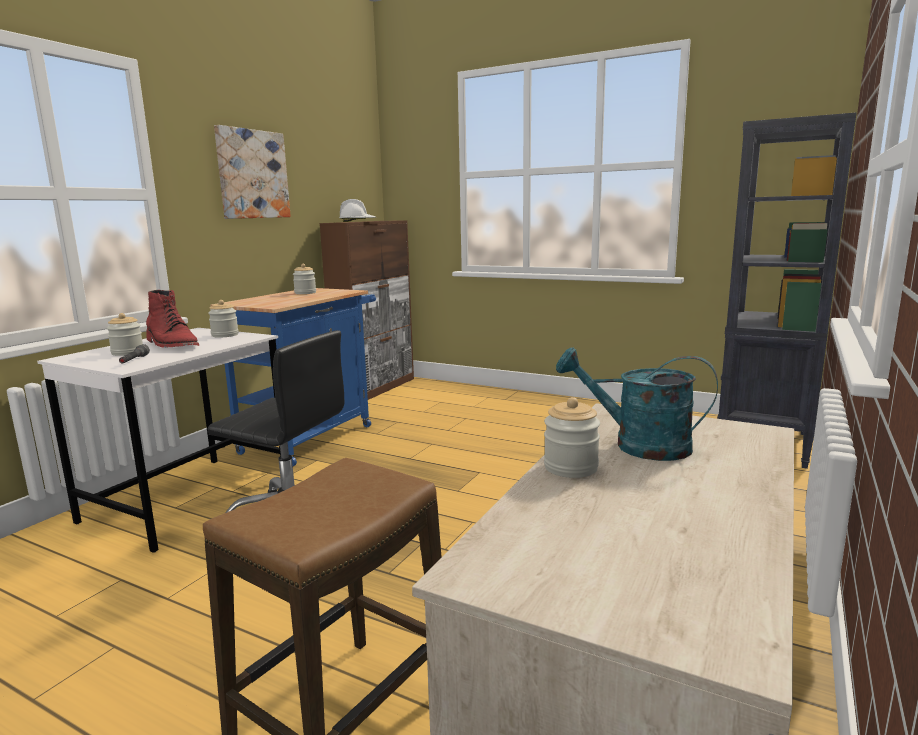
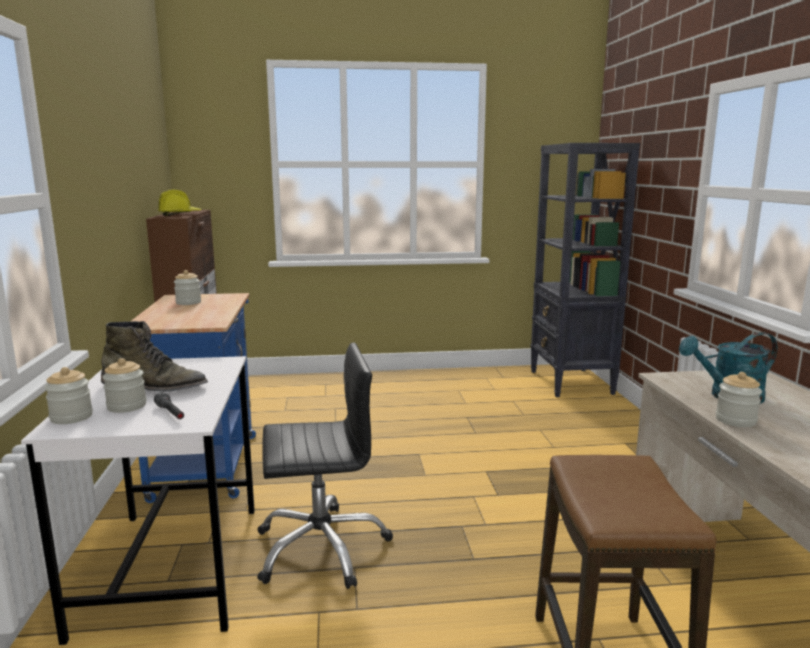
camera: 35 degrees left, 0 degrees up
(172, 345) = (154, 387): red boot -> green boot
(225, 335) = (182, 365): jar -> jar (71, 417)
(252, 174) = (103, 166): picture -> none
(357, 221) = (180, 214): white hard hat -> yellow hard hat

